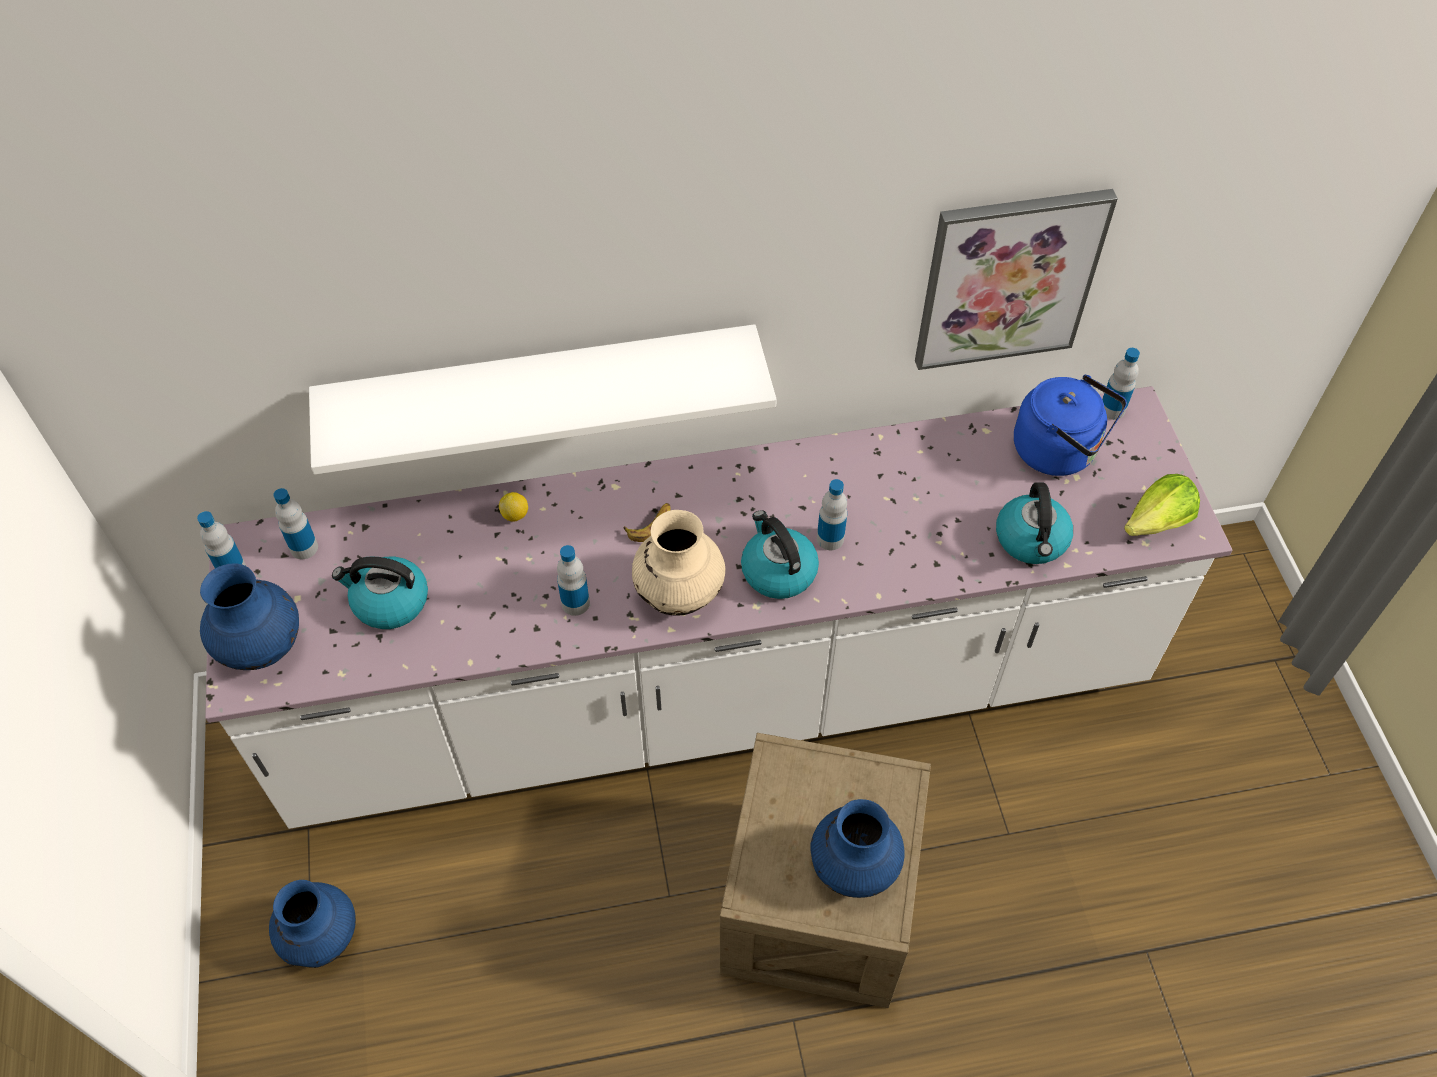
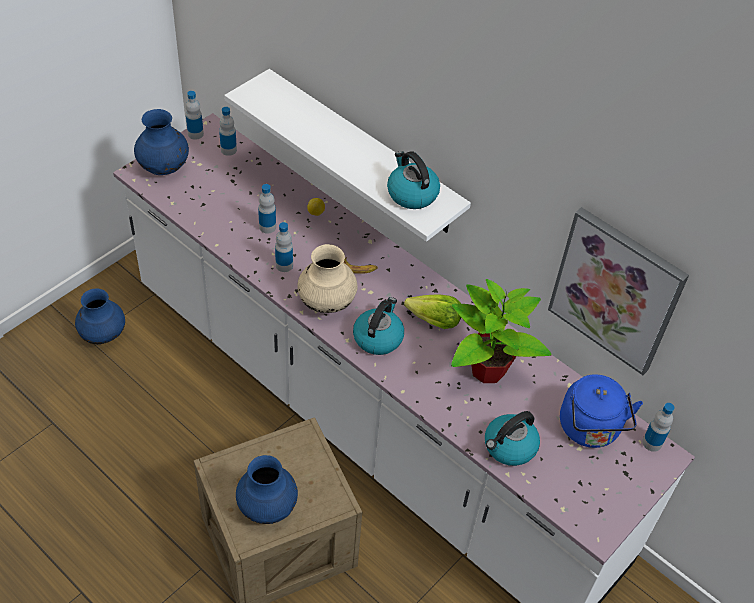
camera: 50 degrees right, 5 degrees down
(389, 602) = (225, 196): kettle -> kettle (411, 194)
(830, 539) = (420, 350): bottle -> bottle (267, 227)
(908, 492) = (486, 369): none -> potted plant
(1157, 522) = (585, 508): lettuce -> lettuce (434, 321)

